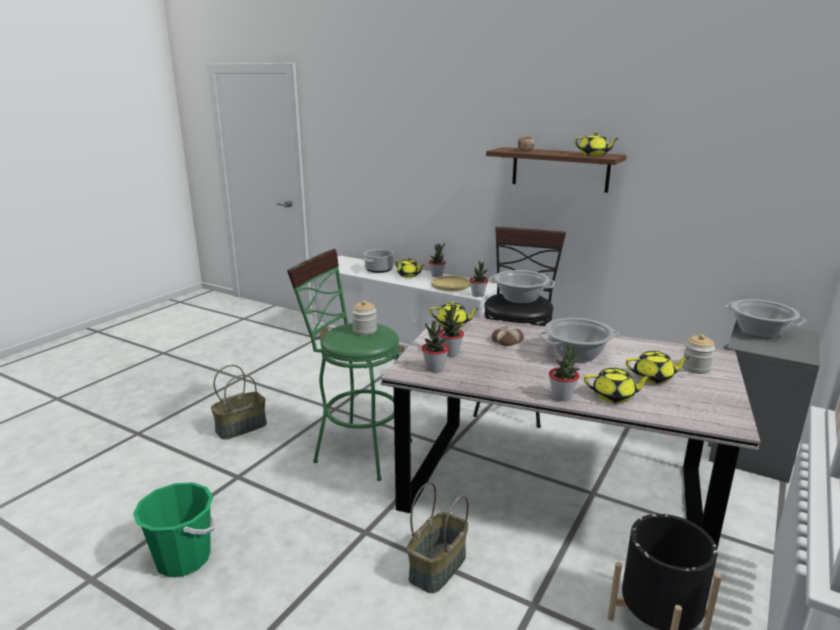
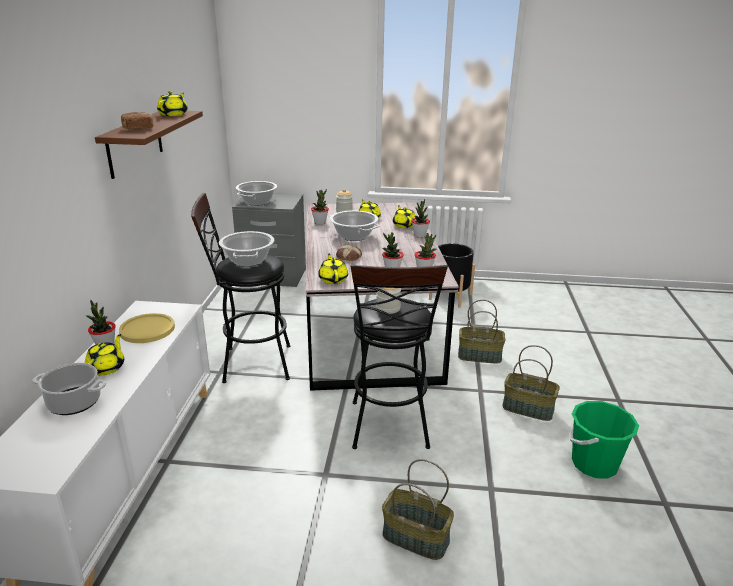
camera: 115 degrees left, 5 degrees up
(302, 557) = (528, 408): none -> basket
(356, 449) = (390, 430): green stool -> black stool
(478, 295) = (185, 307): potted plant -> potted plant (320, 223)

